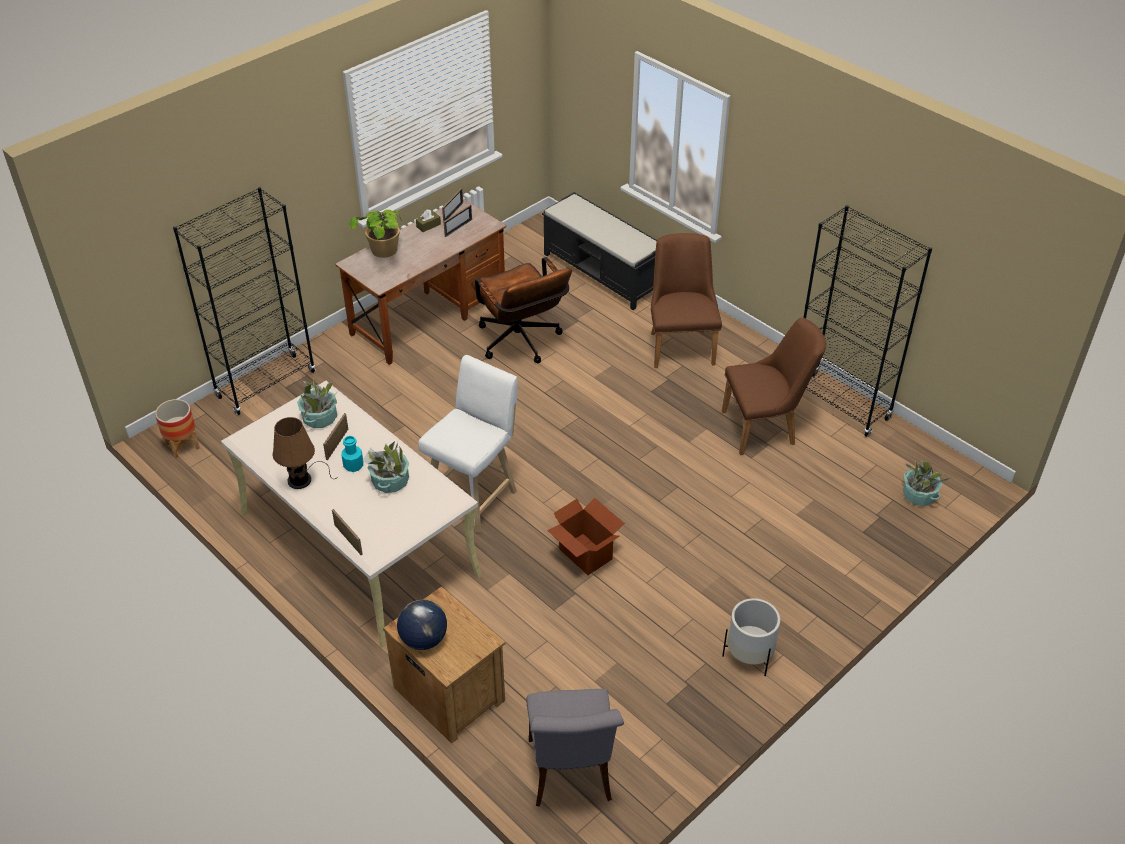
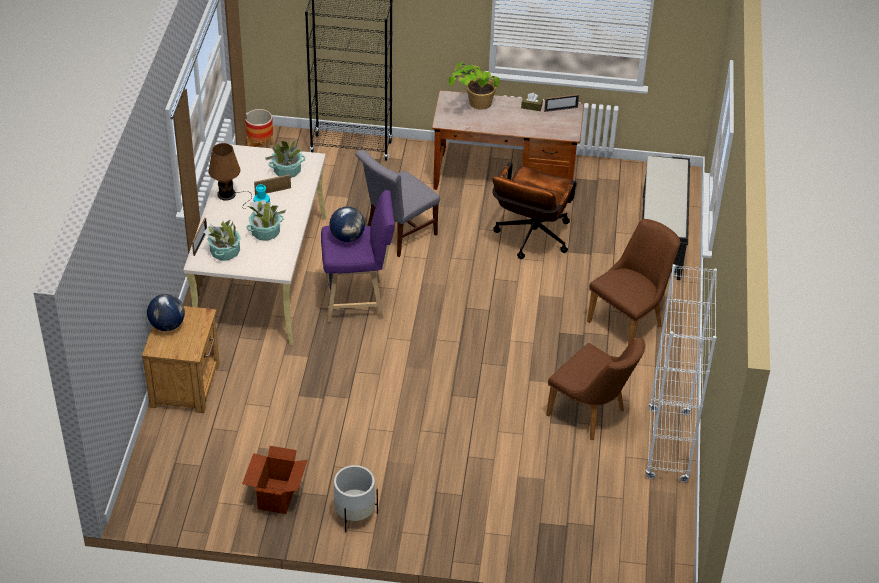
camera: 50 degrees right, 0 degrees up
(457, 430) = (347, 237): none -> globe
(458, 228) = (547, 121): picture frame -> none
(474, 496) = (358, 301): white stool -> purple stool
(571, 775) = (176, 475): grey chair -> grey chair (397, 235)
(585, 555) = (361, 384): cardboard box -> cardboard box (276, 496)
(840, 405) = (668, 446): black bookcase -> white bookcase
(918, 495) = (615, 539): potted plant -> potted plant (225, 252)

